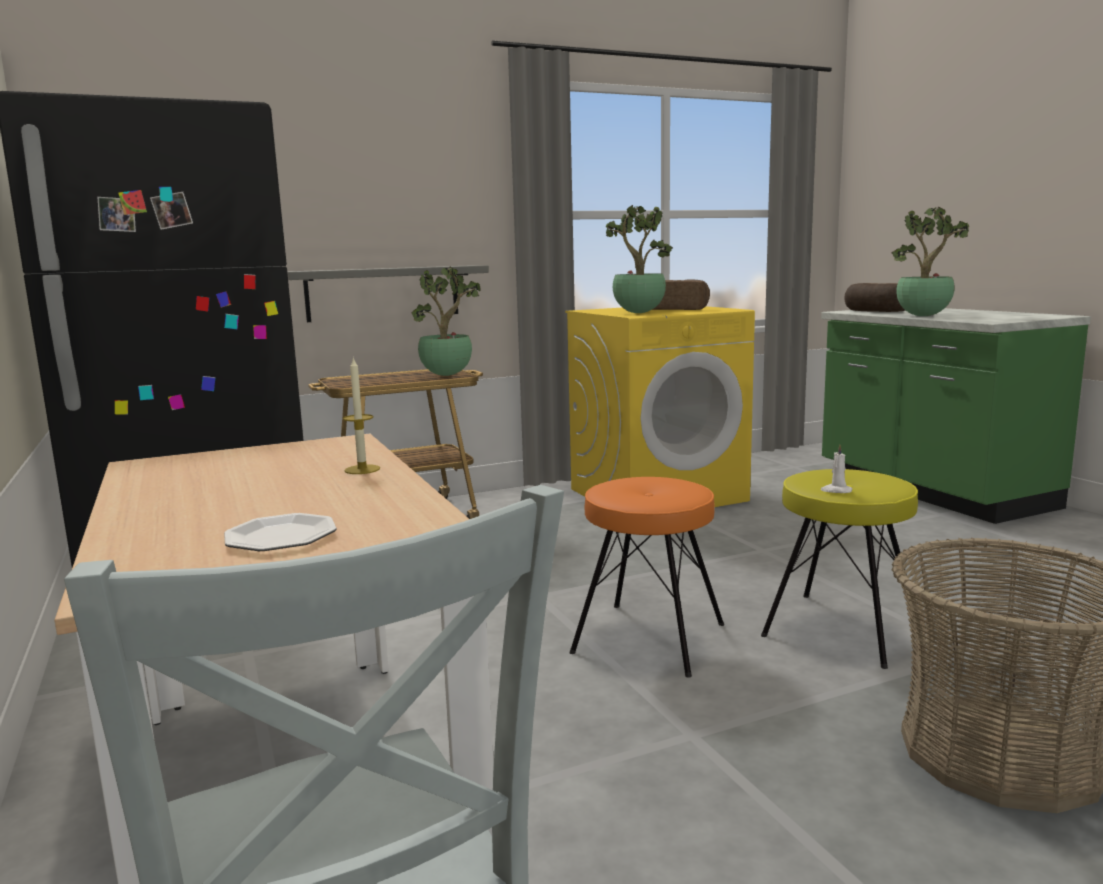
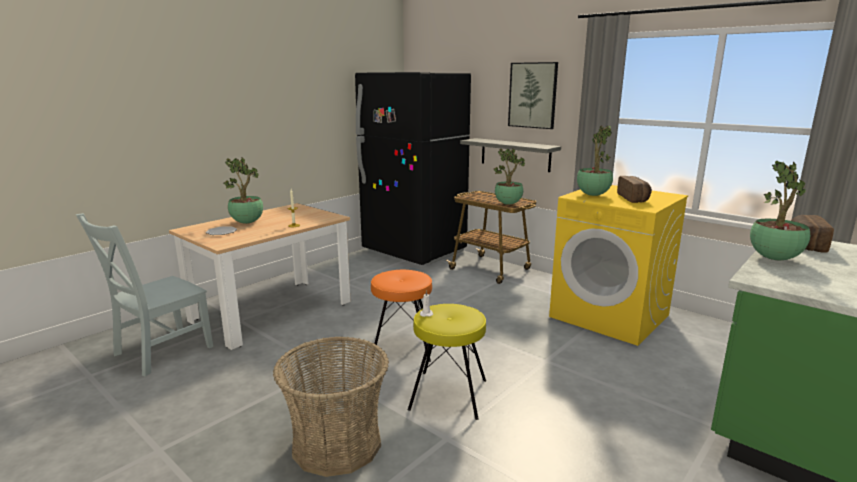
camera: 65 degrees right, 5 degrees up
(228, 508) = (248, 223): none -> potted plant
(406, 178) = (533, 95): none -> picture

